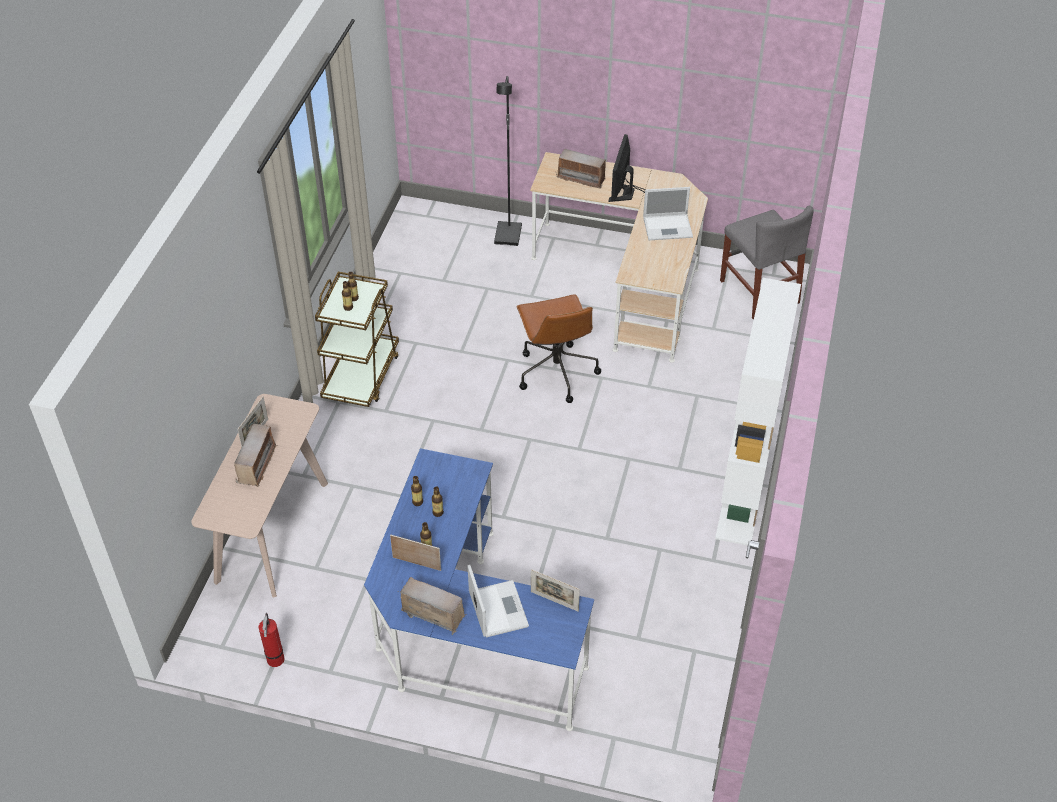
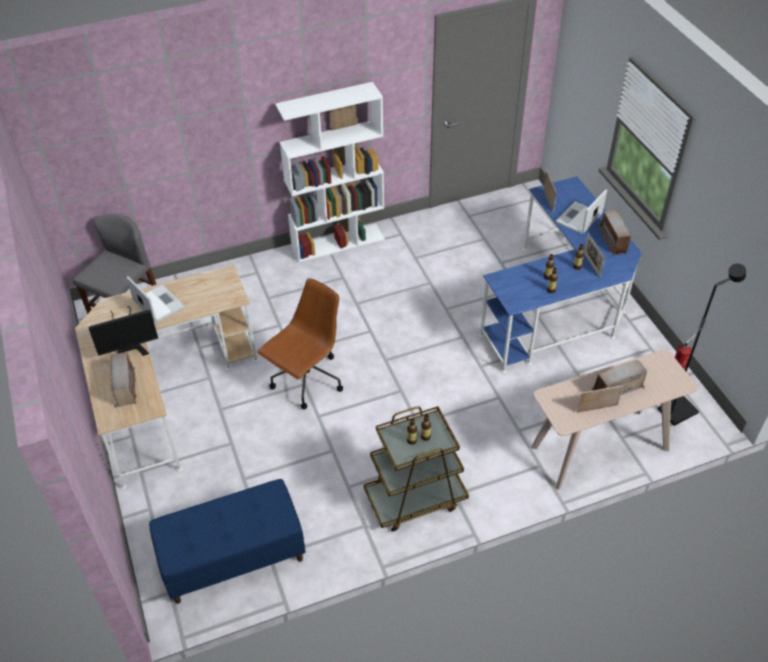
camera: 125 degrees left, 0 degrees up
(420, 254) = (233, 558): none -> blue bench
(508, 235) = (158, 506): black floor lamp -> black floor lamp (677, 411)

